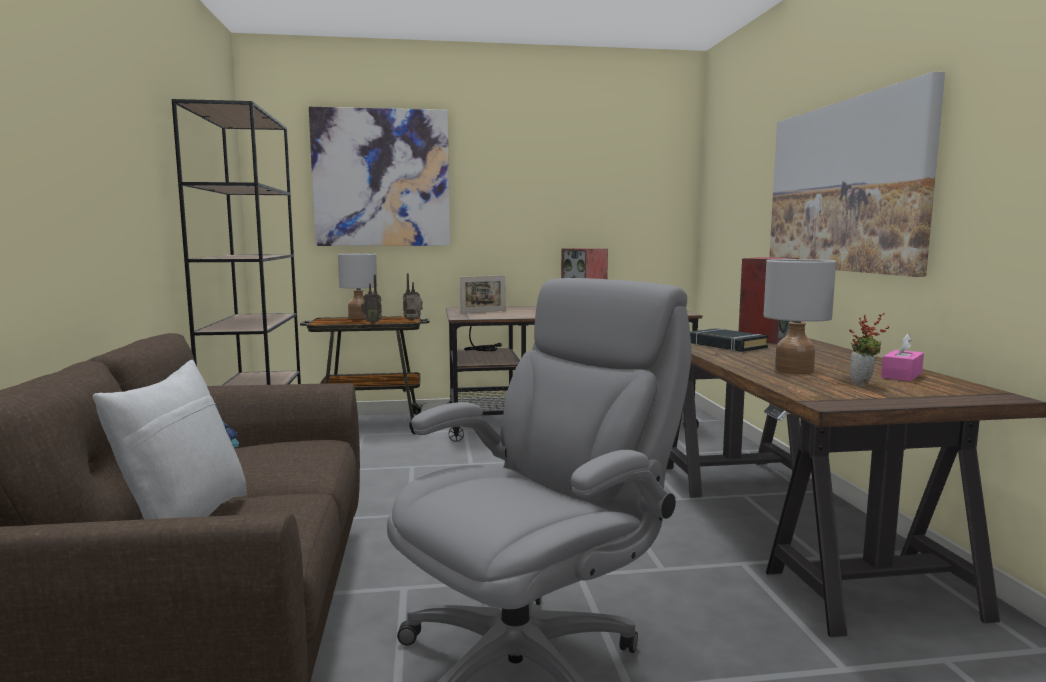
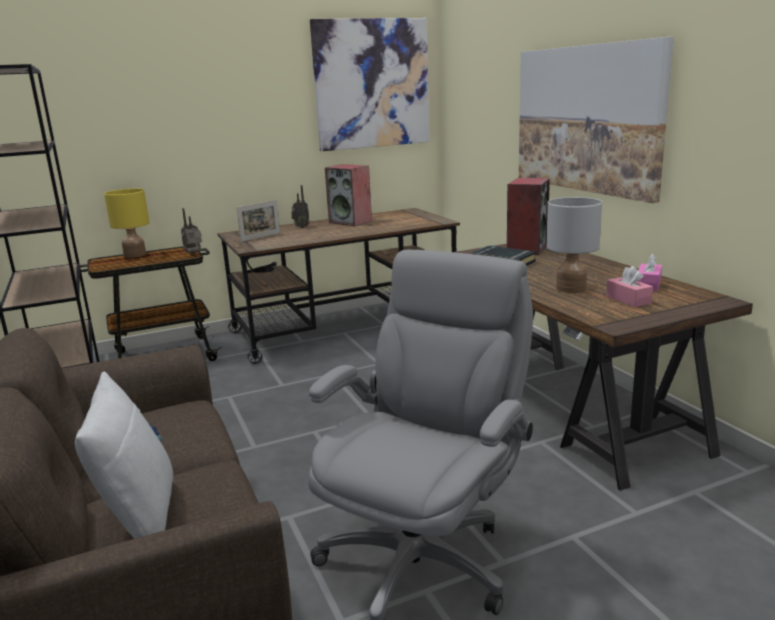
camera: 15 degrees left, 10 degrees up
(359, 318) = (135, 255): grey table lamp -> yellow table lamp
(372, 322) = (156, 261): radio -> radio (301, 227)
(381, 178) = (136, 109): picture -> picture (372, 84)
(863, 384) = (628, 300): potted plant -> pink tissue box

